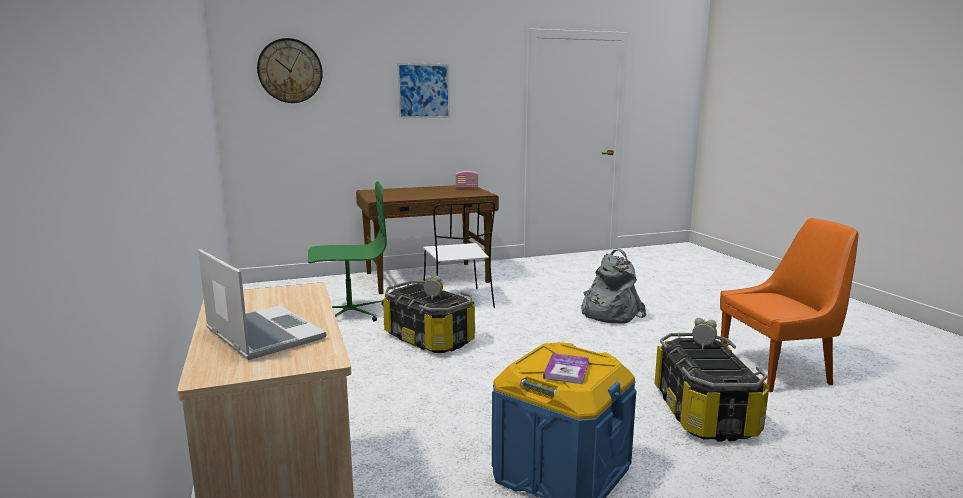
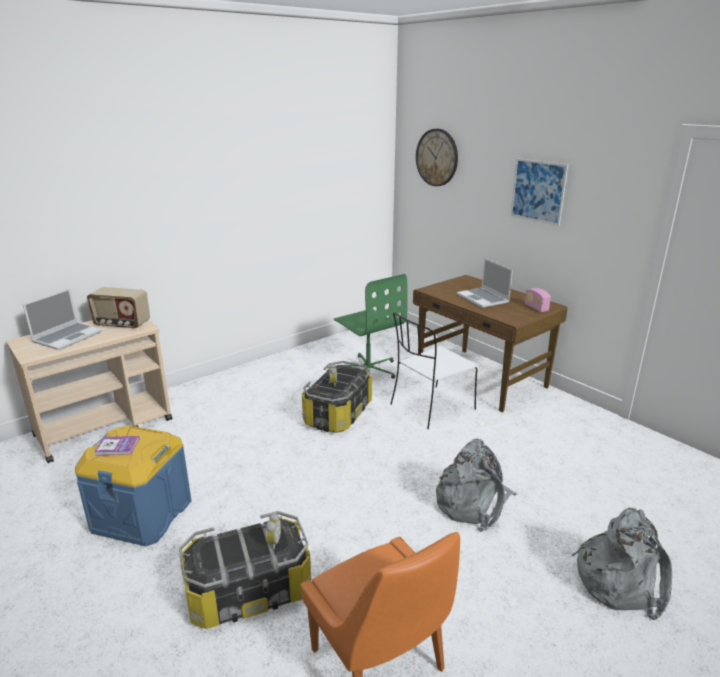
camera: 70 degrees right, 10 degrees up
(267, 300) = (122, 325): none -> radio
(427, 193) = (483, 299): none -> laptop
(696, 295) = (620, 580): none -> grey backpack

